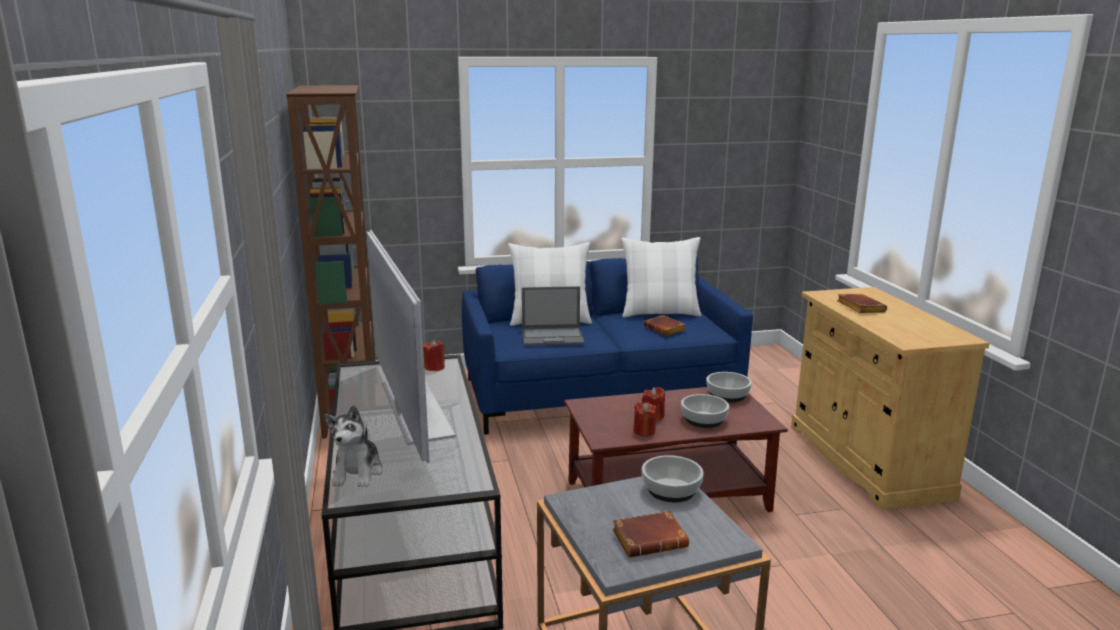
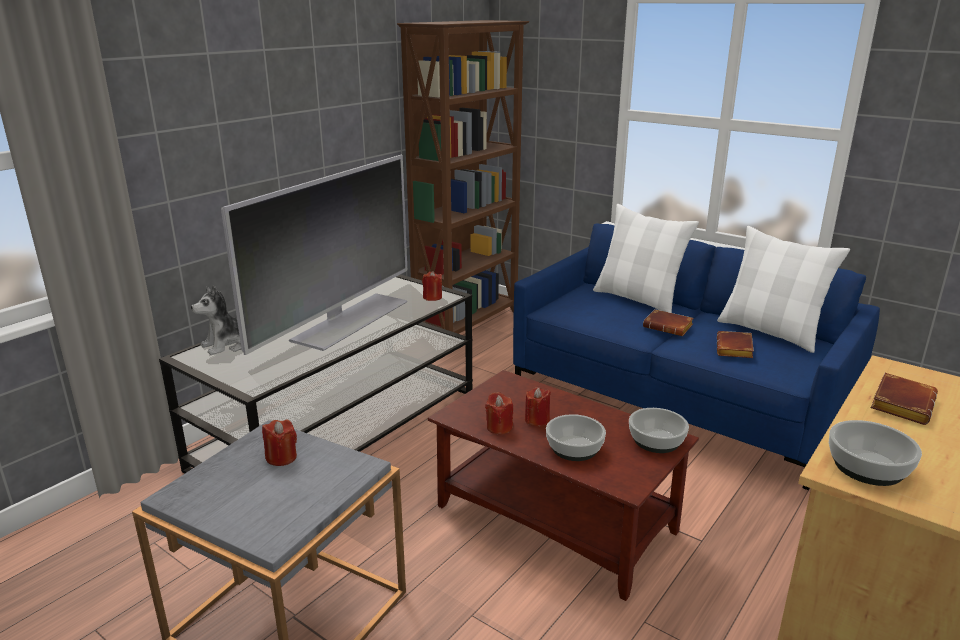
camera: 50 degrees right, 5 degrees up
(553, 336) = (606, 313): laptop -> none
(617, 506) = (281, 457): none -> red candle
(650, 539) = (237, 494): brown book -> brown book (669, 327)
(671, 489) = (341, 472): bowl -> bowl (869, 467)

